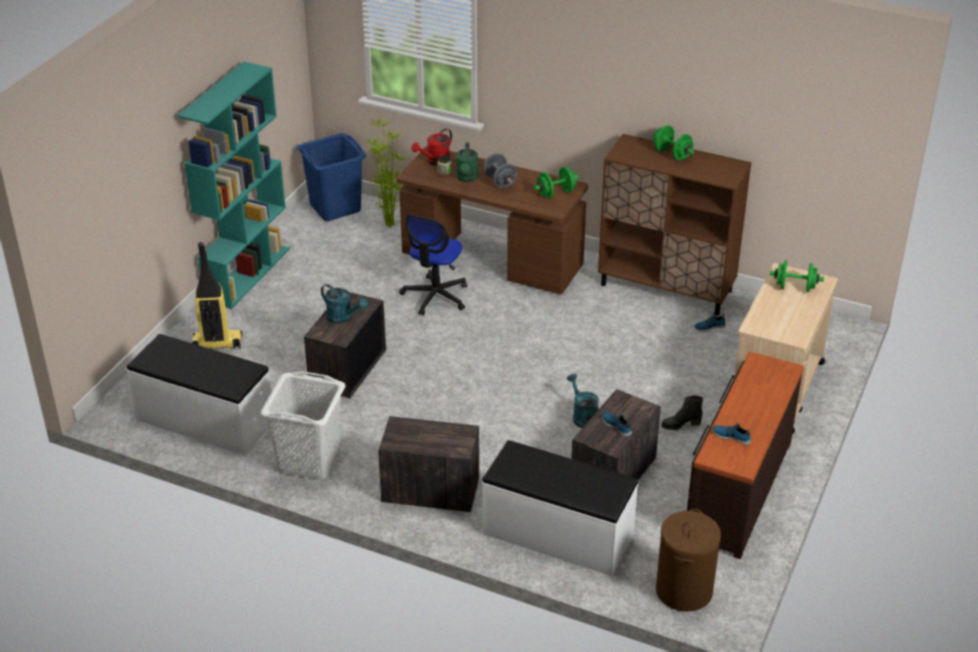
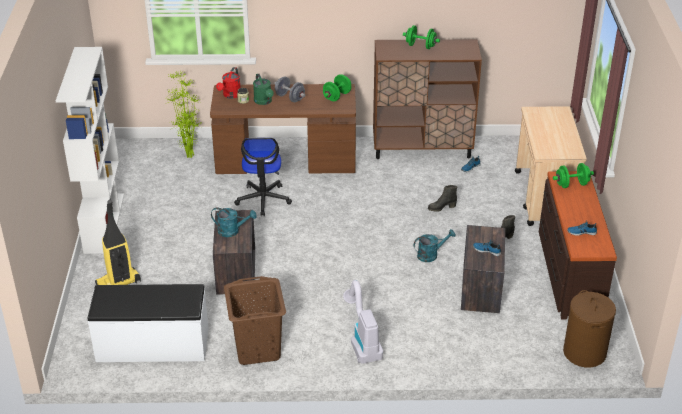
camera: 25 degrees left, 0 degrees up
(247, 274) = (103, 223): turquoise bookcase -> white bookcase
(308, 461) = (257, 349): white laundry basket -> brown laundry basket
(335, 208) = (137, 154): blue laundry basket -> none
(429, 489) = (362, 341): crate -> vacuum cleaner
(557, 535) = (474, 343): white bench -> none
(582, 416) = (431, 255): turquoise watering can -> turquoise watering can turned 120 degrees clockwise
(637, 365) = (441, 208): none -> black boot
(795, 287) = (548, 120): green dumbbell -> green dumbbell (571, 184)

